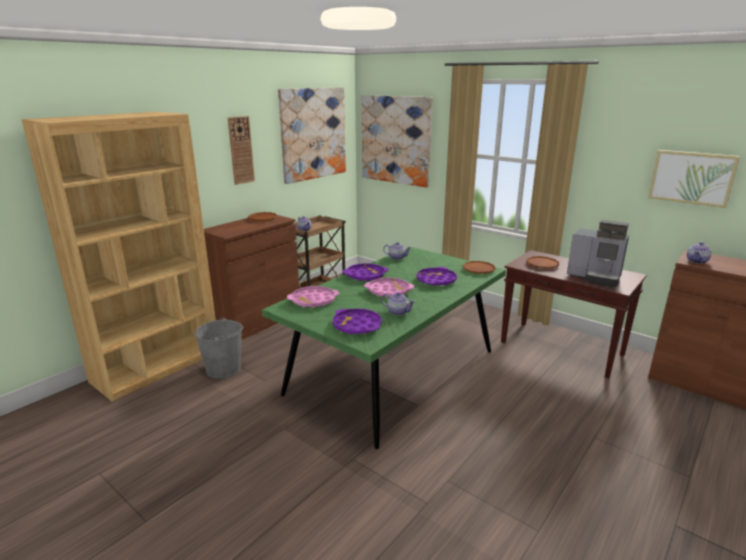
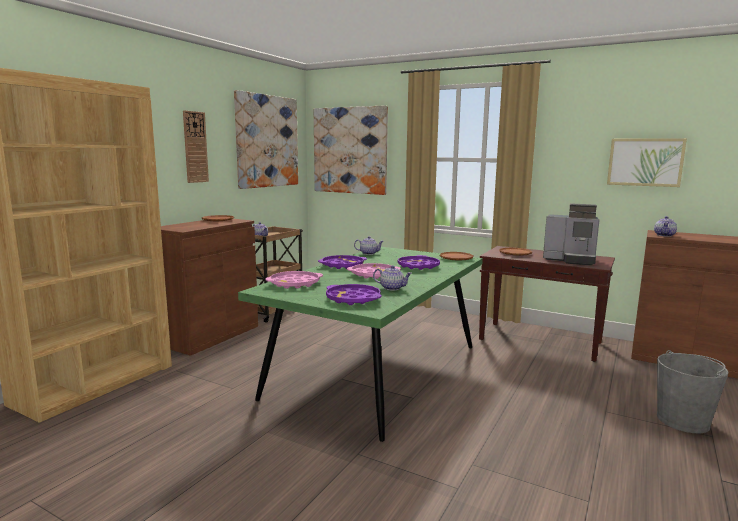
camera: 10 degrees left, 10 degrees down
(224, 369) = (180, 381): grey bucket -> grey bucket (683, 420)

